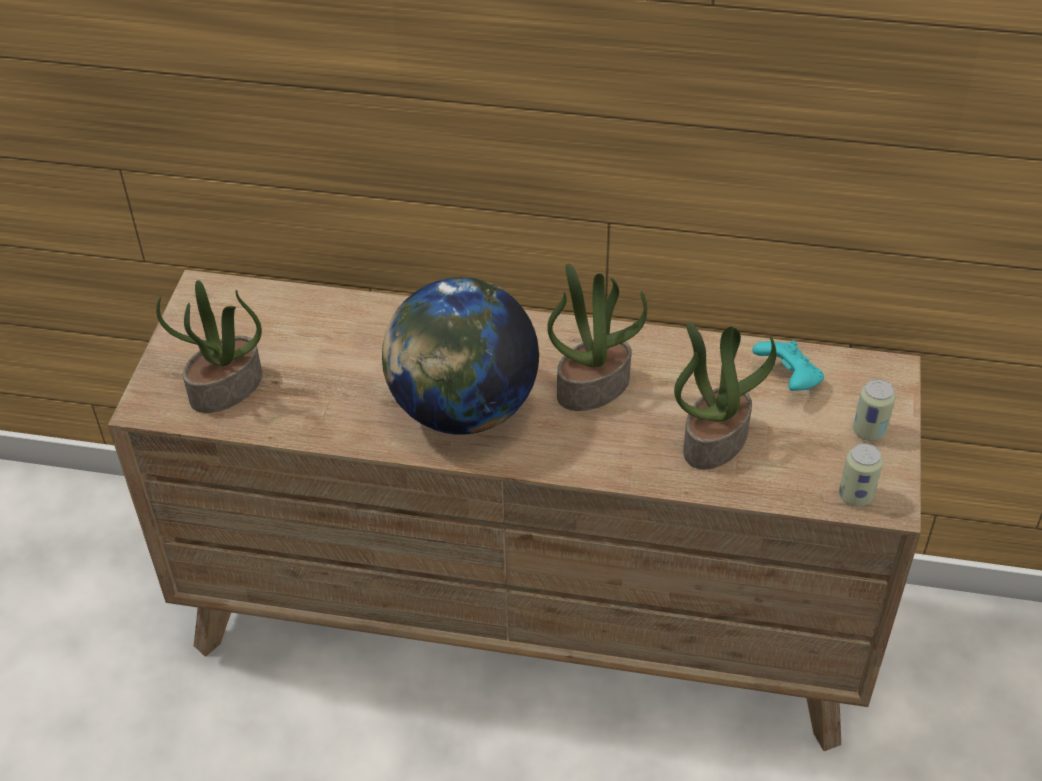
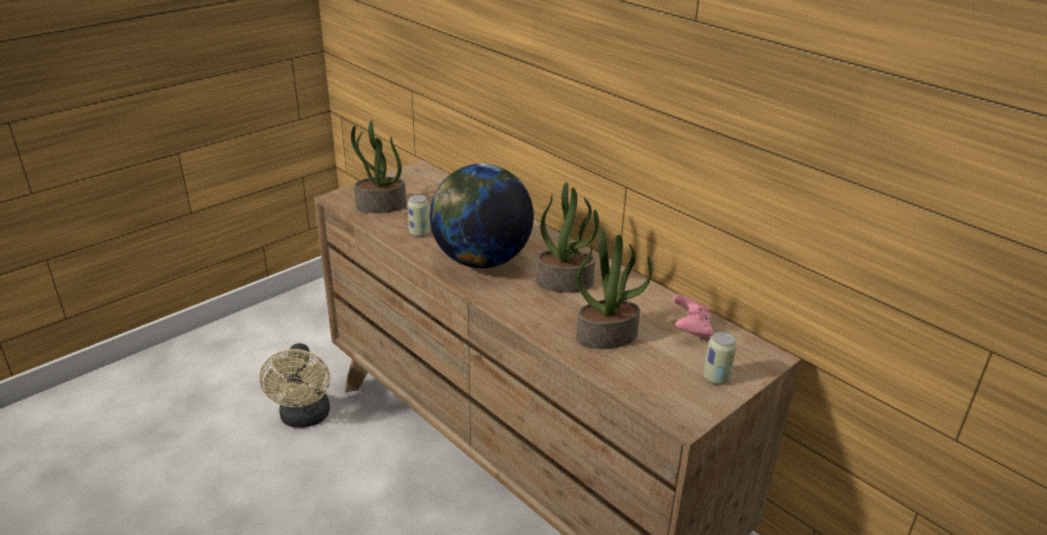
camera: 35 degrees right, 15 degrees down
(189, 729) = (304, 418): none -> beige fan
(788, 379) = (690, 330): turquoise game controller -> pink game controller
(855, 496) = (666, 404): can -> can (419, 233)

